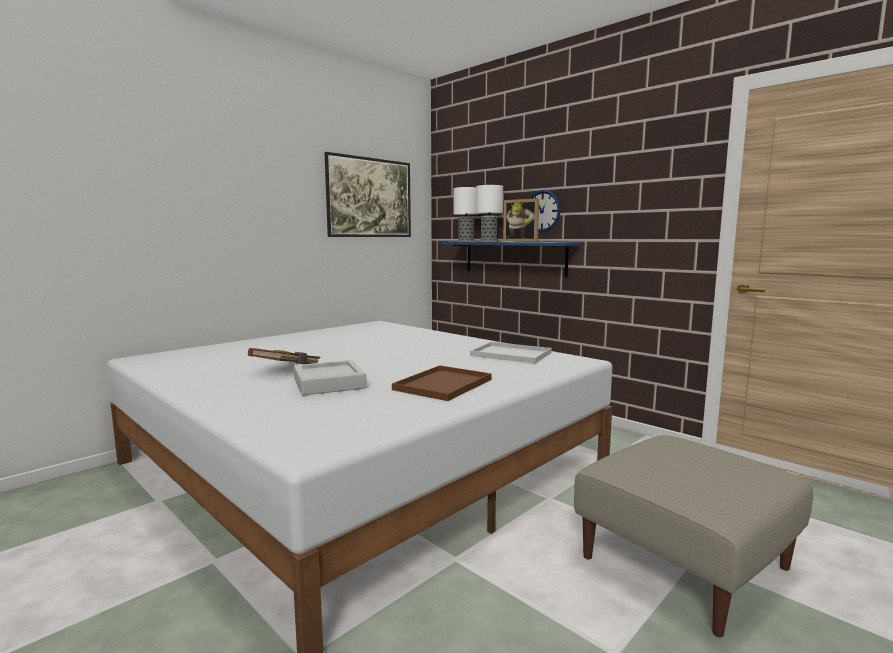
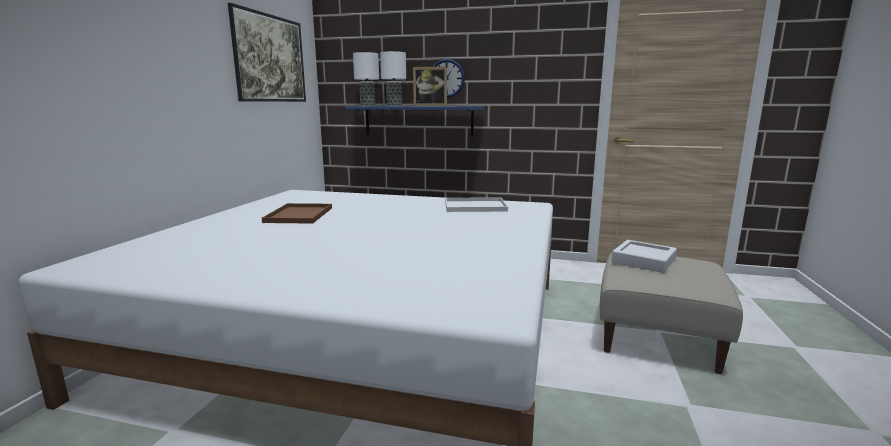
camera: 30 degrees left, 5 degrees up
(287, 370) = (306, 249): brown book -> none
(329, 383) = (380, 254): grey tray -> grey tray (643, 261)
(443, 385) = (480, 238): brown tray -> brown tray (299, 215)

